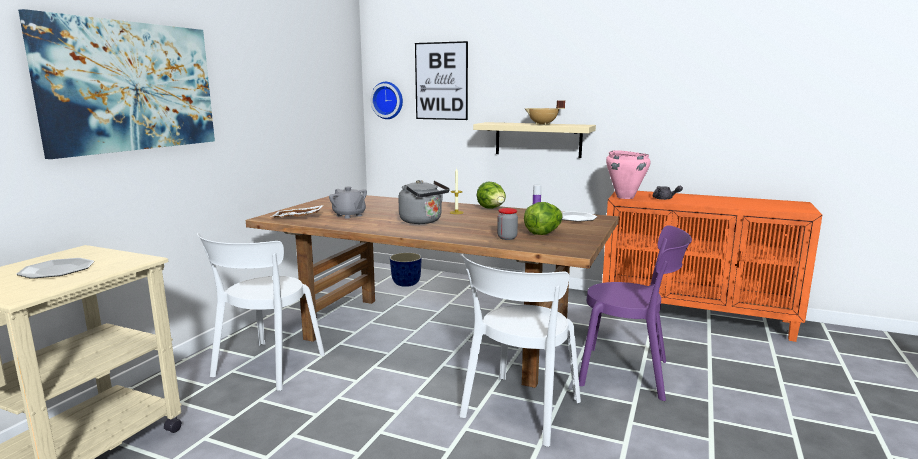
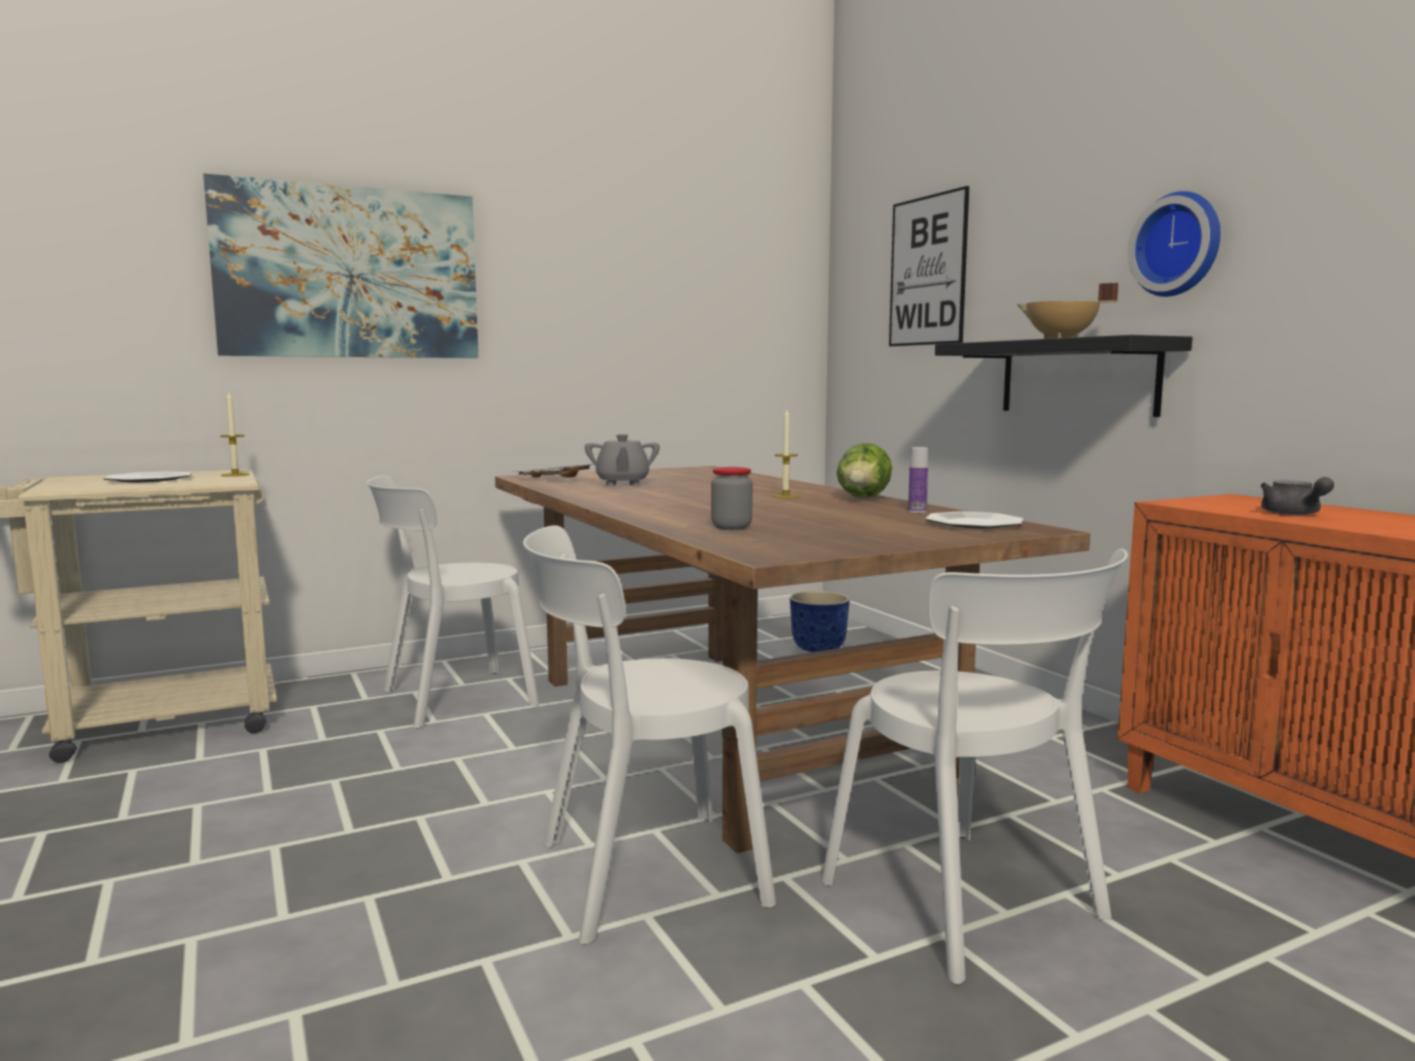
camera: 40 degrees right, 5 degrees down
(109, 253) = (235, 475): none -> candle
(388, 100) = (856, 316): wall clock -> wall clock (1179, 245)
(423, 221) = (690, 498): grey kettle -> none
(538, 139) = (1077, 377): beige shelf -> black shelf
(543, 233) = (821, 531): lettuce -> none
(625, 197) = (1191, 503): pink cooking pot -> none
(629, 374) = (970, 906): purple chair -> white chair

